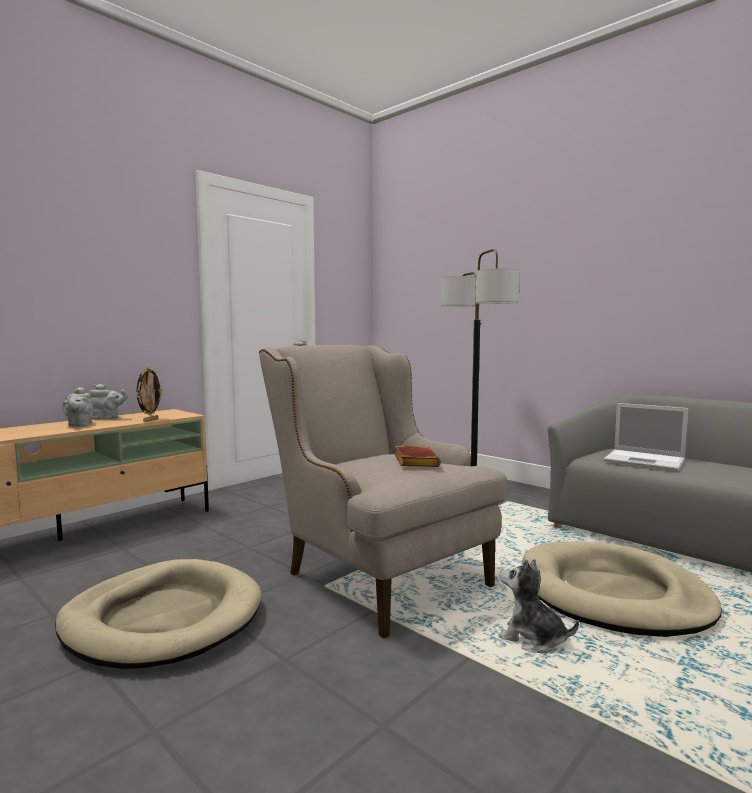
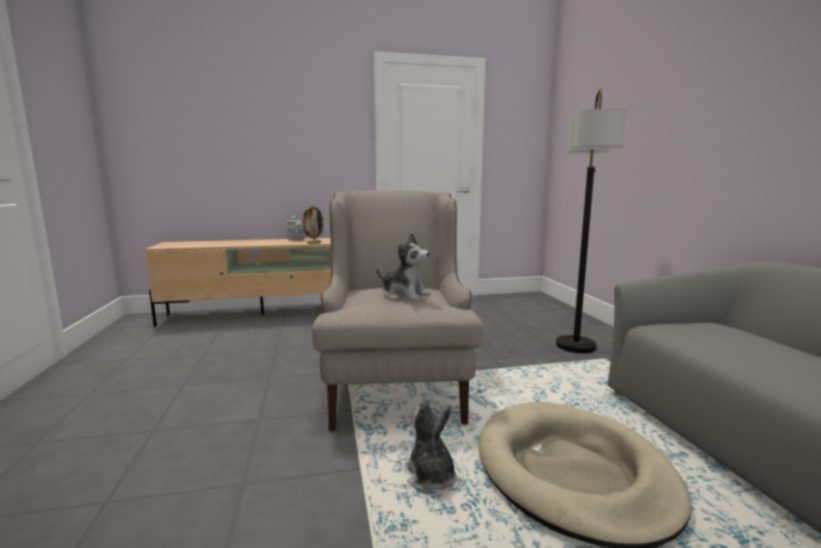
camera: 35 degrees right, 5 degrees up
(79, 425) = (273, 242): grey teapot -> none
(163, 619) = (241, 373): beige dog bed -> none
(414, 461) = (404, 295): brown book -> plush toy
(646, 461) = (725, 343): laptop -> none

